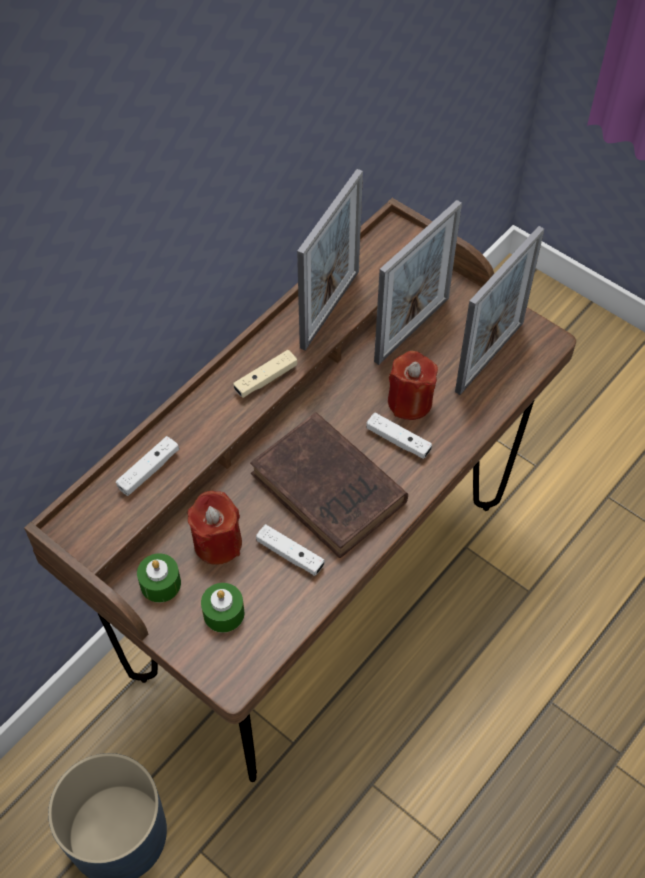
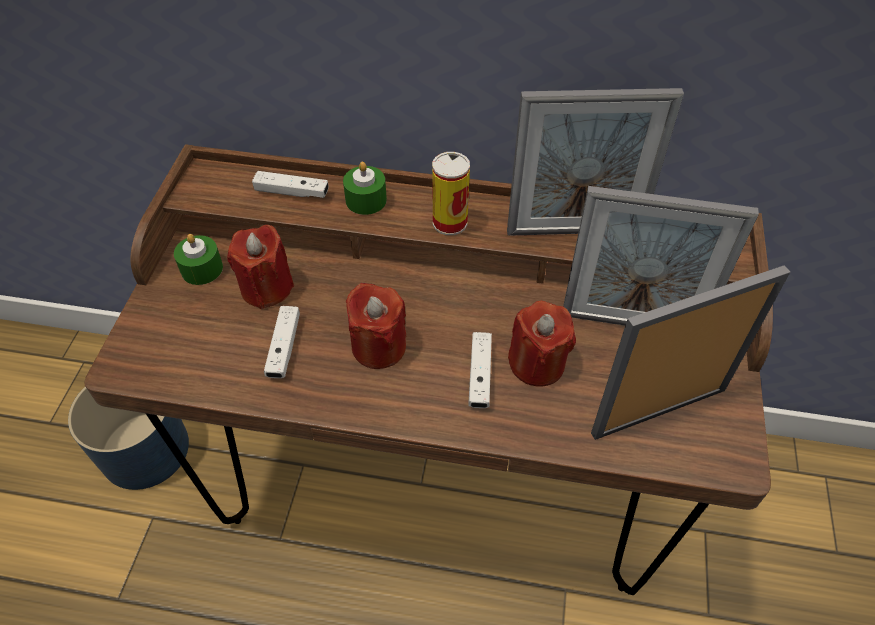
camera: 60 degrees right, 5 degrees down
(223, 613) = (191, 327): green candle -> green candle (366, 200)
(266, 379) = (450, 222): beige game controller -> can
(331, 491) = (378, 347): brown book -> red candle
(489, 357) = (659, 411): picture frame -> picture frame turned 150 degrees clockwise

